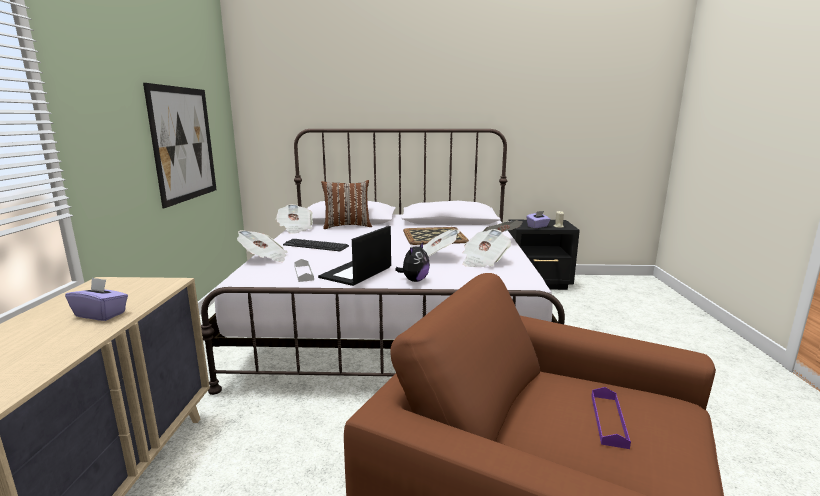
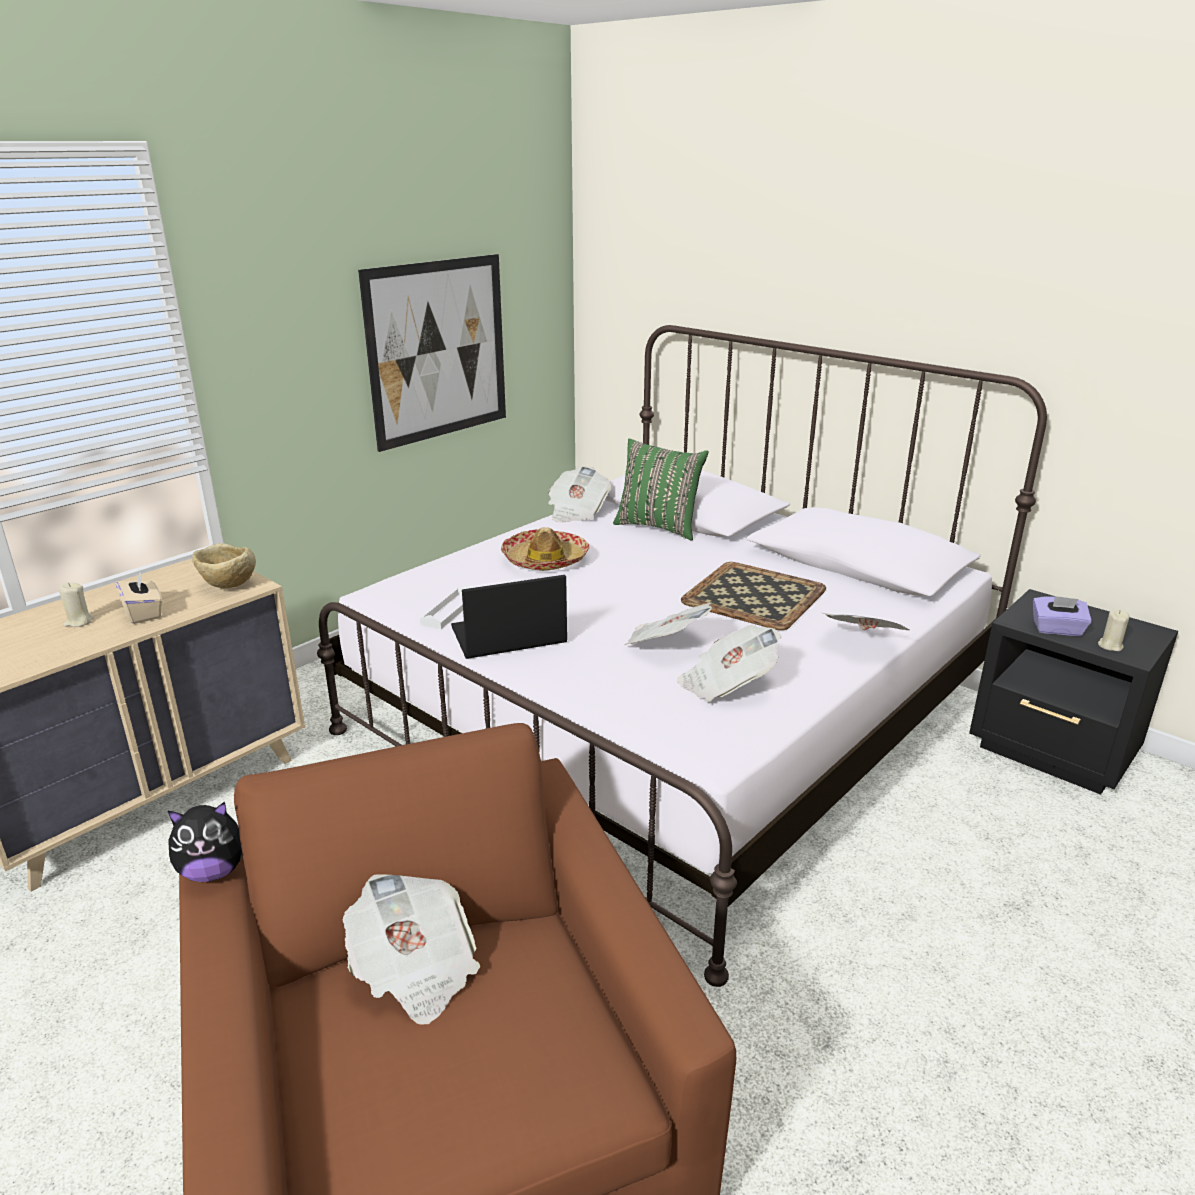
camera: 40 degrees right, 10 degrees up
(41, 334) = (79, 622): none -> beige candle
(101, 314) = (143, 613): purple tissue box -> beige tissue box
(150, 287) = (228, 586): none -> beige bowl
(264, 258) = (449, 565): newspaper -> newspaper (415, 970)
(315, 246) = (545, 560): keyboard -> hat
(347, 226) = (659, 527): brown pillow -> green pillow
(414, 280) = (555, 681): plush toy -> plush toy (213, 871)
(608, 420) = (474, 1032): purple tray -> none

